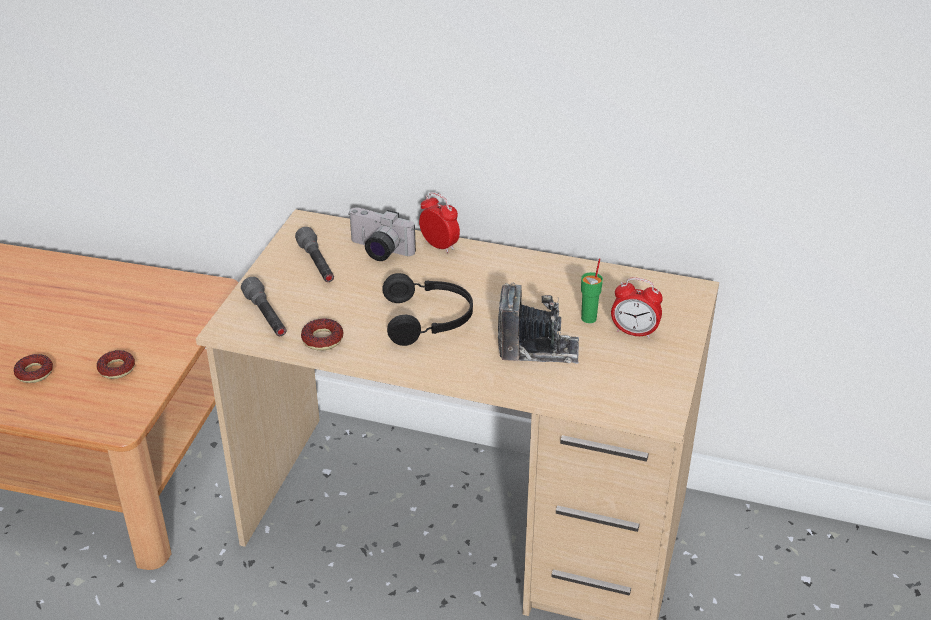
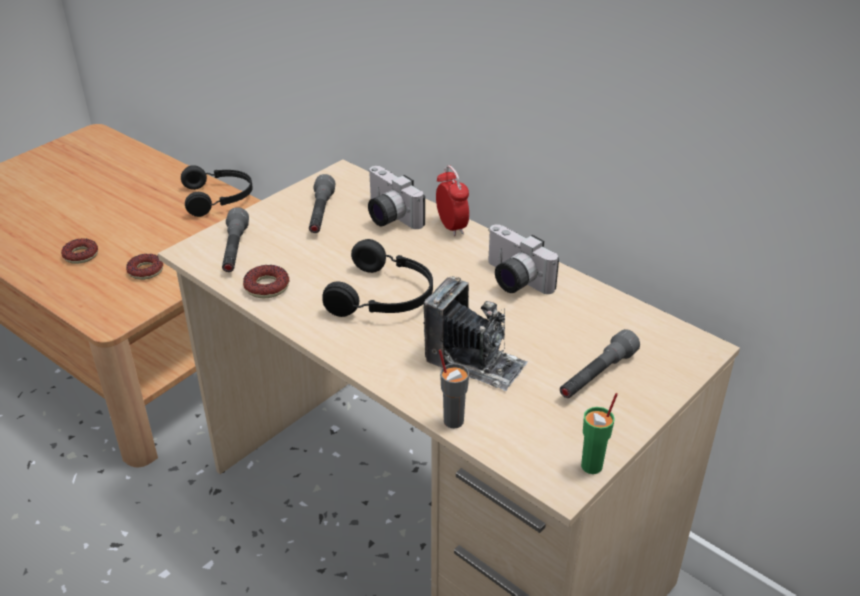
camera: 25 degrees right, 0 degrees up
(135, 279) = (219, 198): none -> black headphones
(521, 277) = (512, 280): none -> camera
(554, 396) = (453, 420): none -> grey cup
(589, 318) = (555, 345): green cup -> green cup (592, 466)
(634, 332) = (596, 375): alarm clock -> grey flashlight

